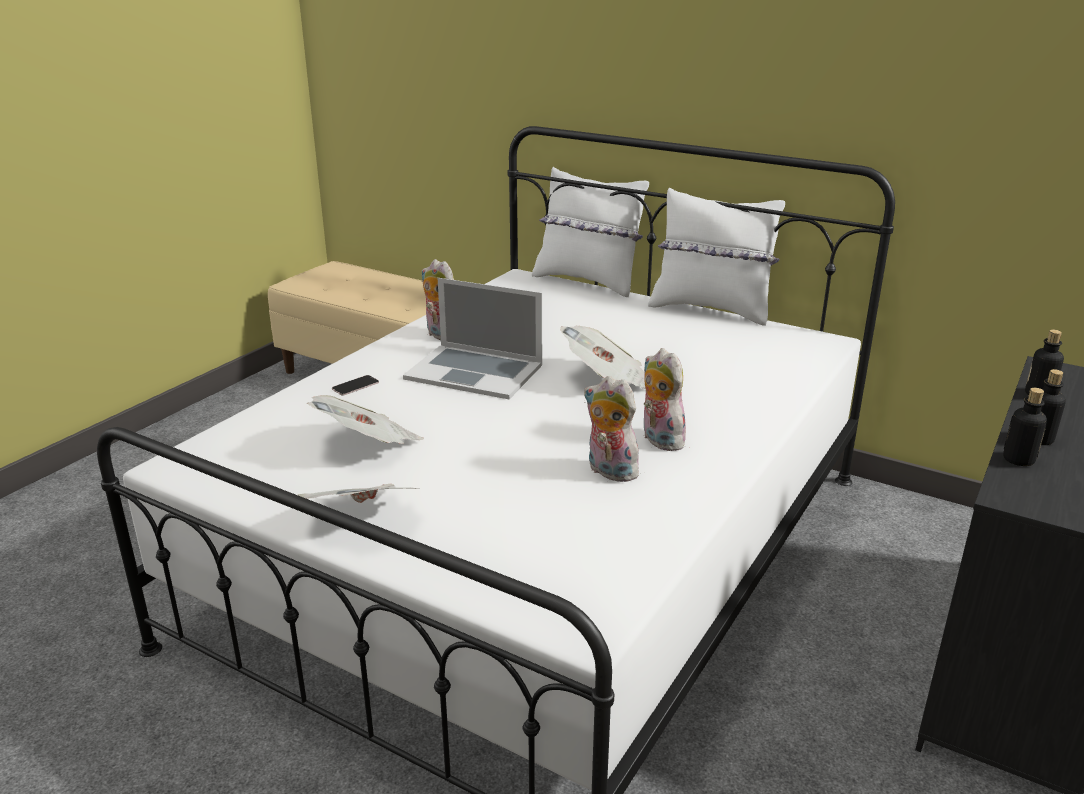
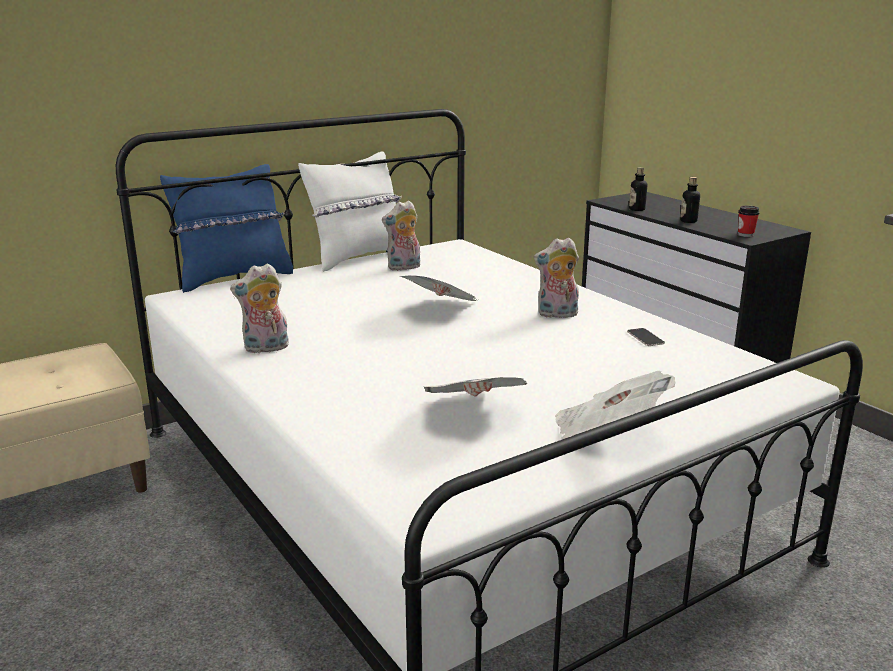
camera: 65 degrees left, 5 degrees down
(355, 386) = (335, 402): phone -> phone (645, 338)
(474, 371) = (368, 349): laptop -> none
(588, 281) = (234, 278): white pillow -> blue pillow
(609, 472) = (592, 337): plush toy -> plush toy (404, 267)
(1018, 459) = (709, 229): bottle -> none
(1032, 493) = (745, 235): none -> cup

